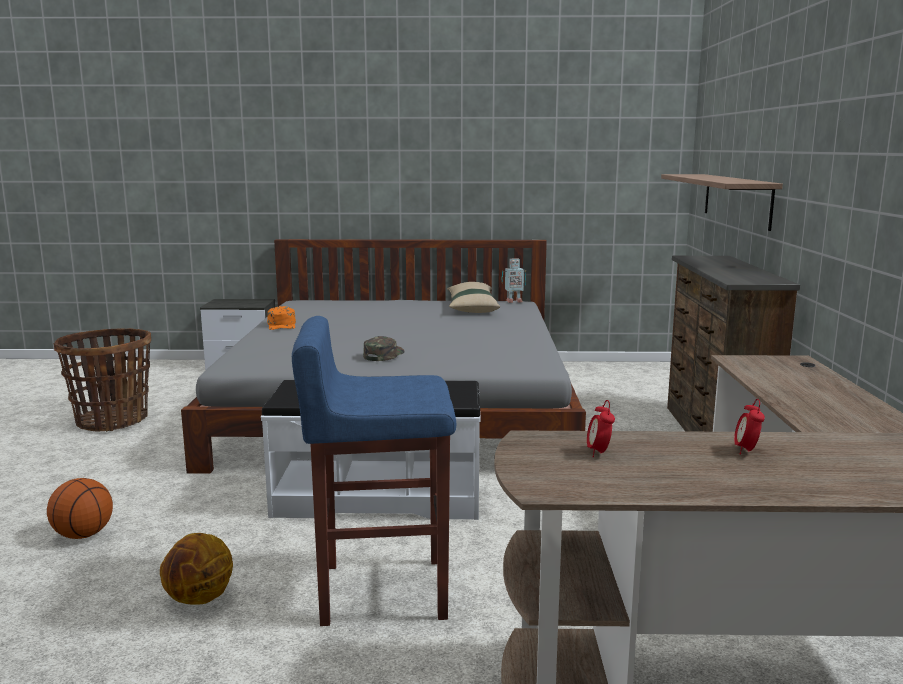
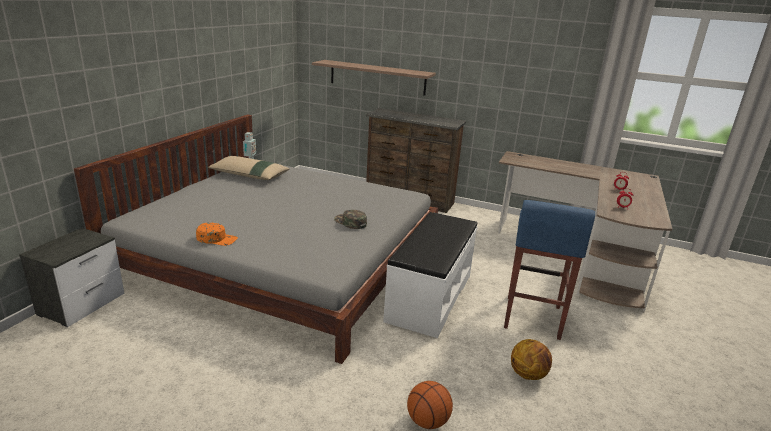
camera: 70 degrees left, 10 degrees up
(112, 421) = (167, 400): basket -> none

